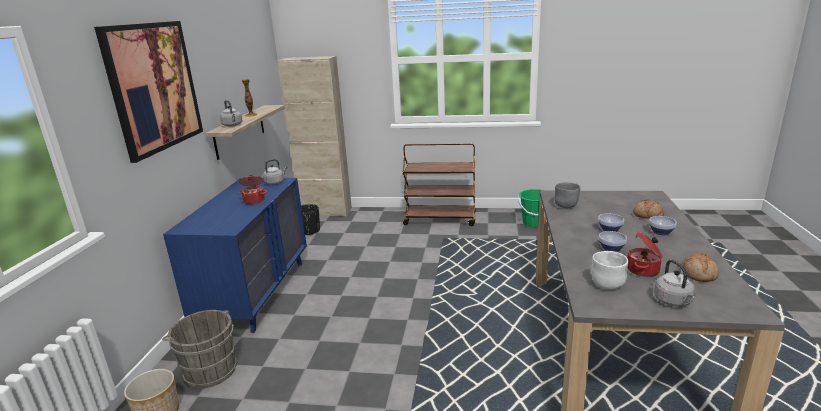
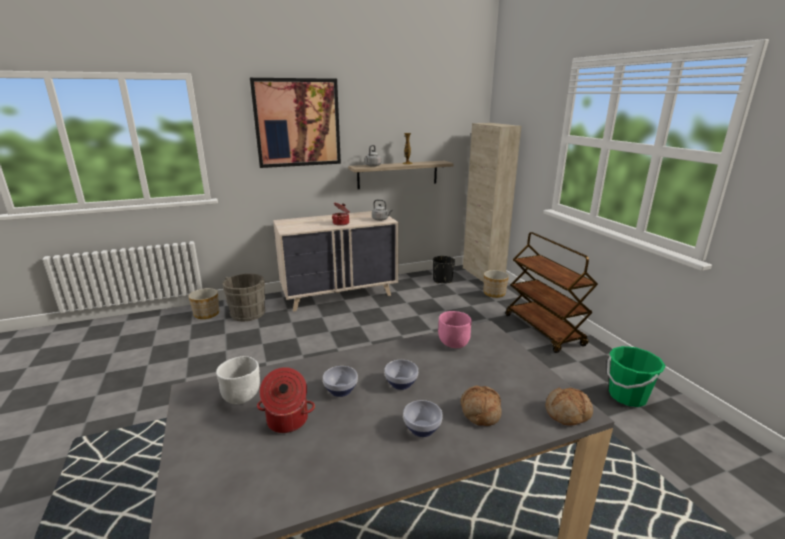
camera: 60 degrees right, 0 degrees up
(256, 293) = (339, 294): blue dresser -> beige dresser
(365, 218) = (494, 293): none -> planter
(566, 206) = (453, 344): grey bowl -> pink bowl
(674, 301) = (206, 451): grey kettle -> none
(699, 274) = (291, 473): bread -> bread (568, 413)

